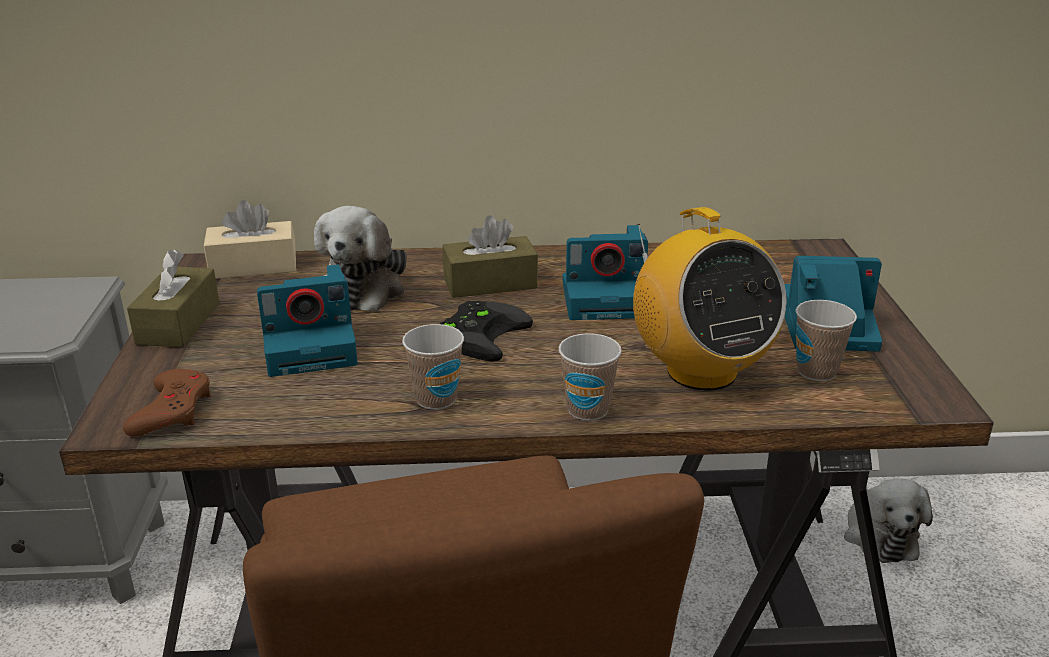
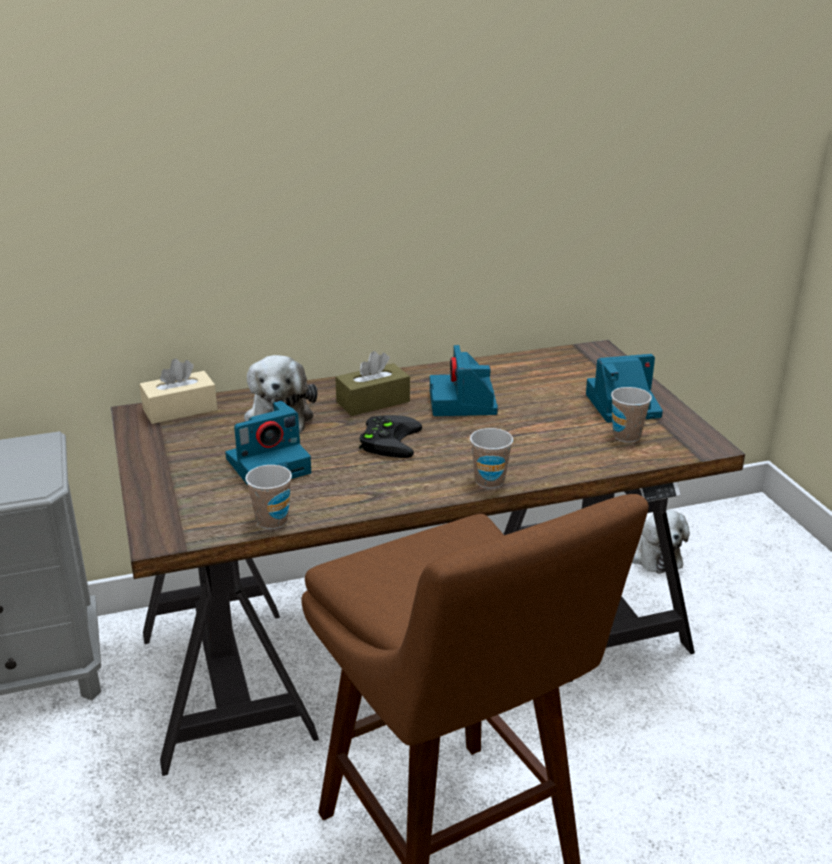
camera: 15 degrees left, 0 degrees up
(172, 410) = (196, 522): brown game controller -> none
(178, 323) = (152, 460): brown tissue box -> none
(436, 399) = (382, 488): cup -> cup (272, 521)
(606, 298) = (463, 403): camera -> camera turned 105 degrees clockwise
(700, 371) = (552, 446): radio -> none

